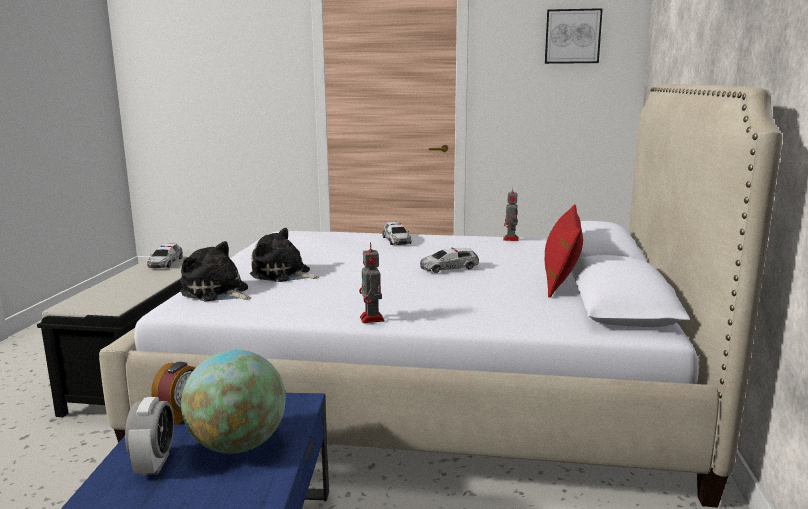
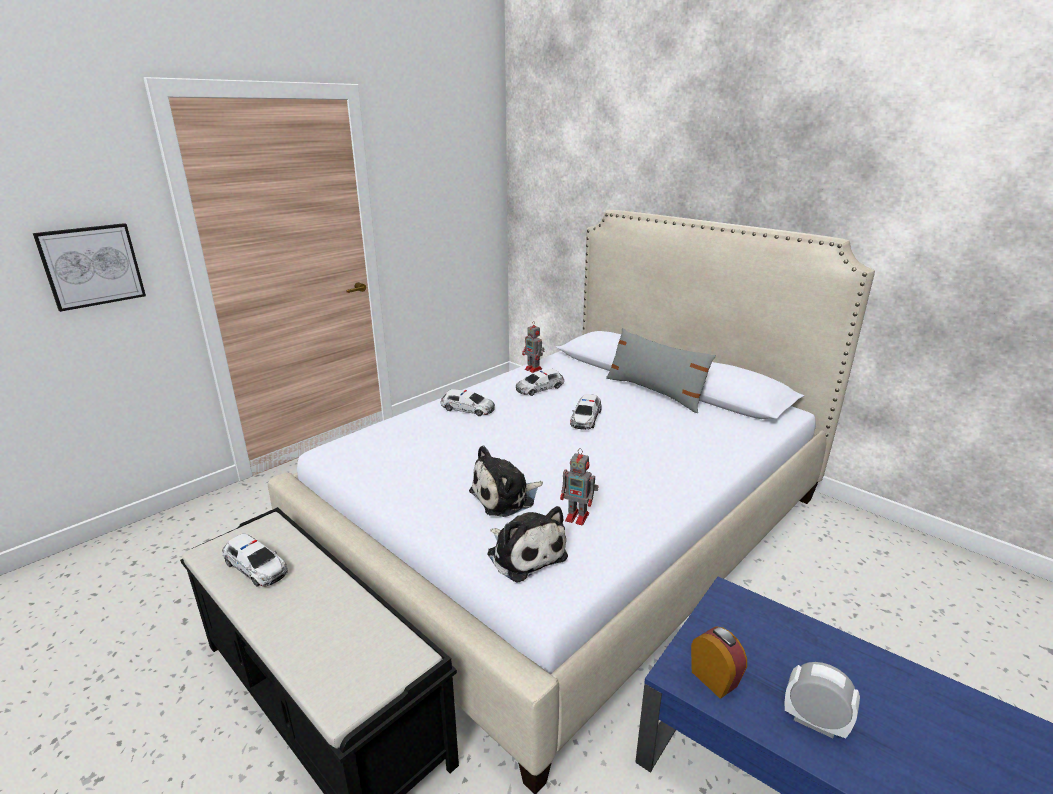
camera: 55 degrees left, 10 degrees up
(217, 292) = (524, 553): plush toy -> plush toy turned 105 degrees counterclockwise
(237, 445) = (798, 656): globe -> none
(372, 319) = (688, 494): toy robot -> toy robot (578, 517)
(476, 247) = (539, 388): none -> toy car
(561, 277) = (655, 392): red pillow -> grey pillow
(572, 36) = (455, 152): picture -> picture (91, 266)

